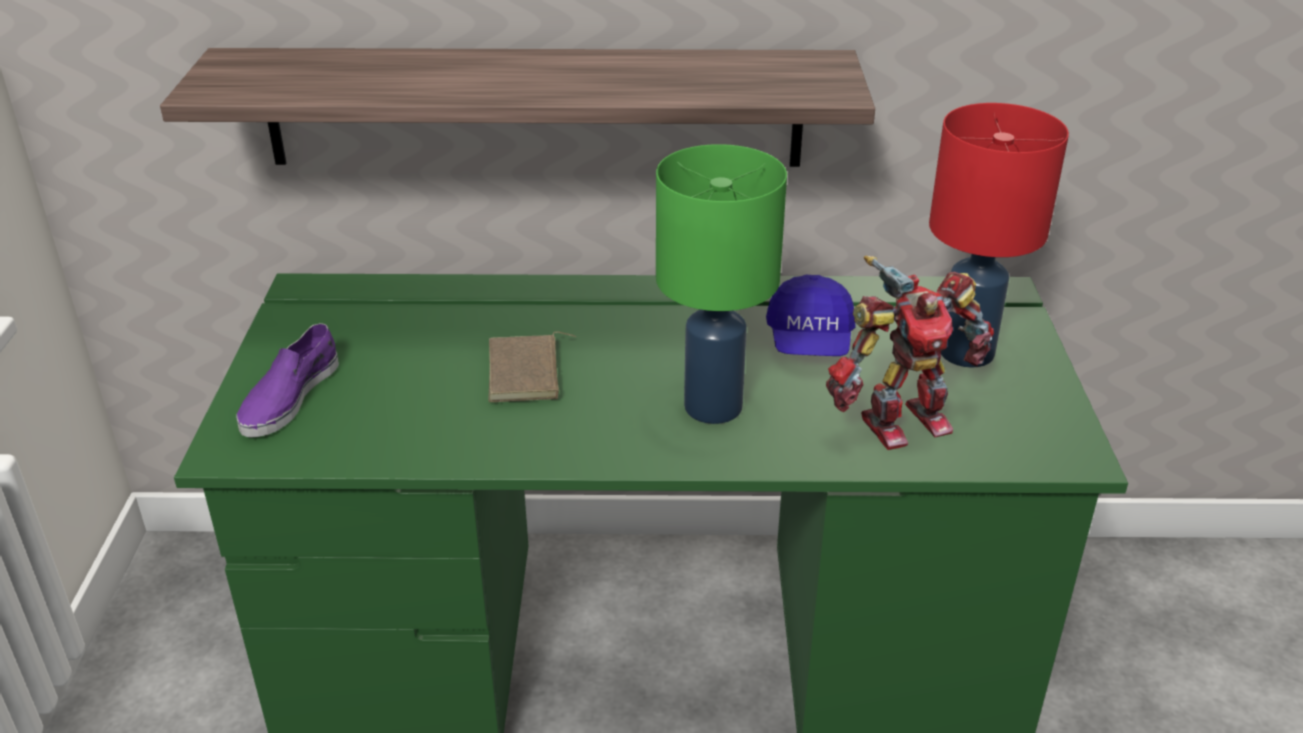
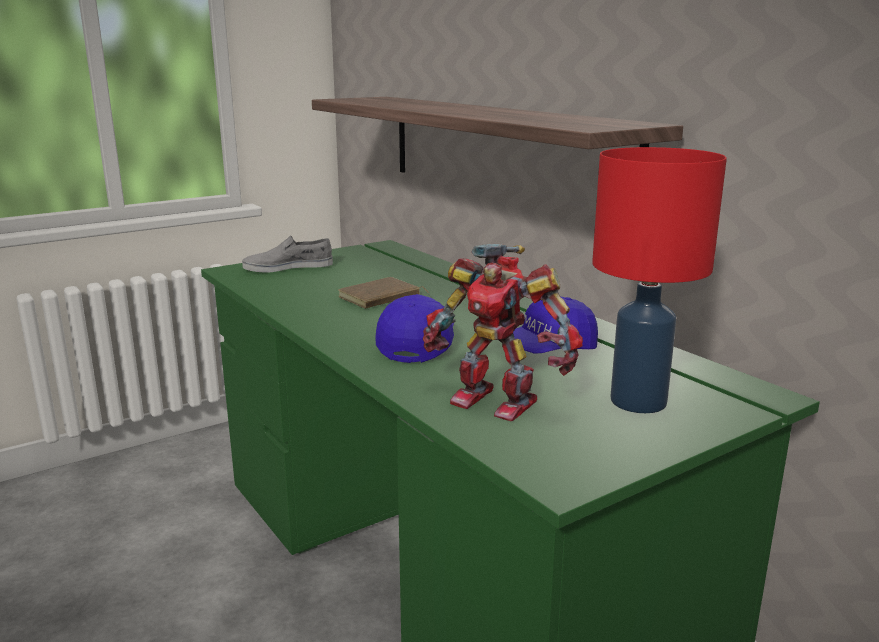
camera: 55 degrees right, 15 degrees down
(289, 397) = (288, 267): purple shoe -> grey shoe
(713, 408) = (417, 344): green table lamp -> blue cap

